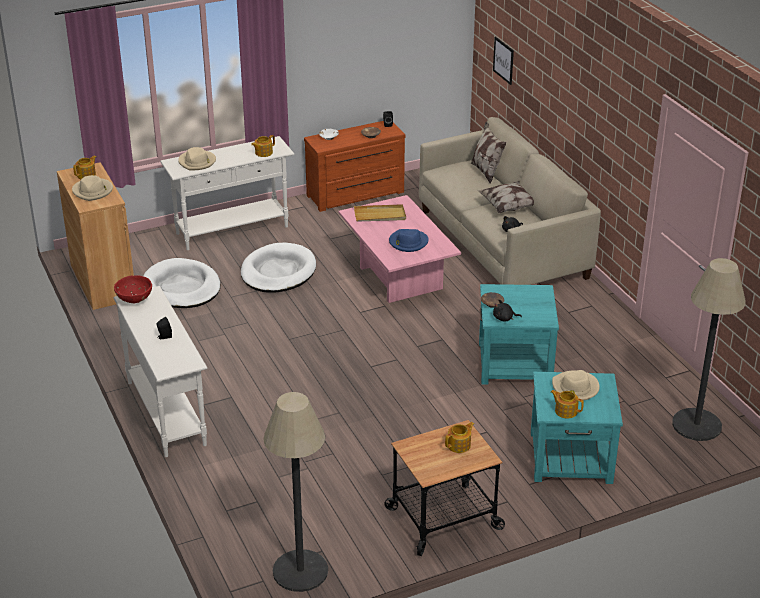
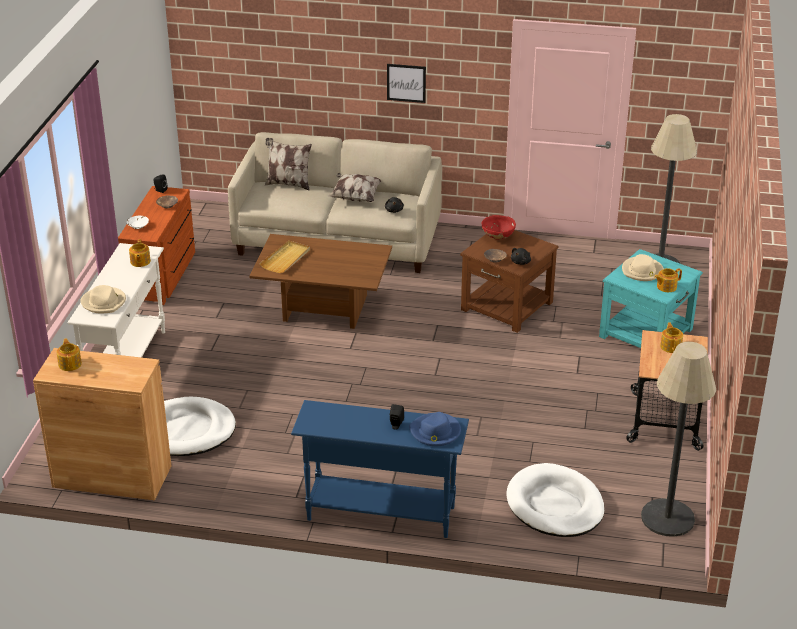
camera: 55 degrees left, 0 degrees up
(93, 191) = (109, 370): beige hat -> none
(134, 300) = (314, 422): red bowl -> red bowl (498, 237)
(166, 413) = (380, 513): white console table -> blue console table
(278, 272) = (233, 366): white dog bed -> white dog bed (555, 505)
(397, 278) = (323, 309): pink coffee table -> brown coffee table
(408, 242) = (346, 263): blue hat -> blue hat (435, 432)
(503, 60) = (237, 76): picture -> picture (406, 83)
(514, 363) = (506, 306): turquoise side table -> brown side table

